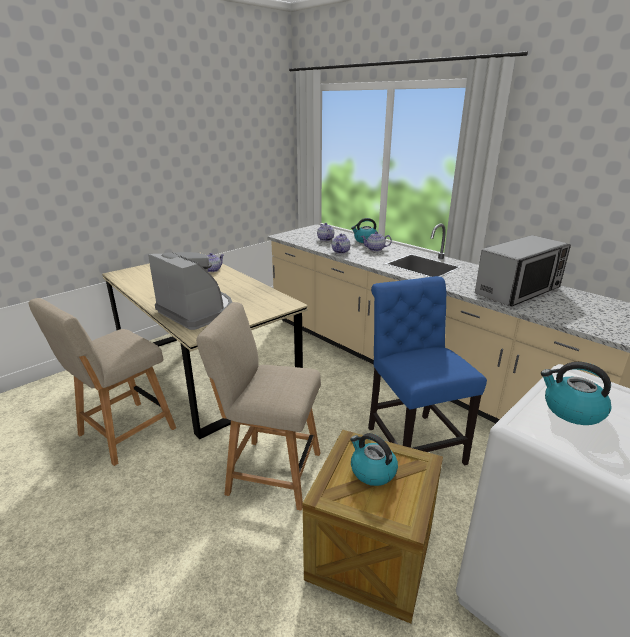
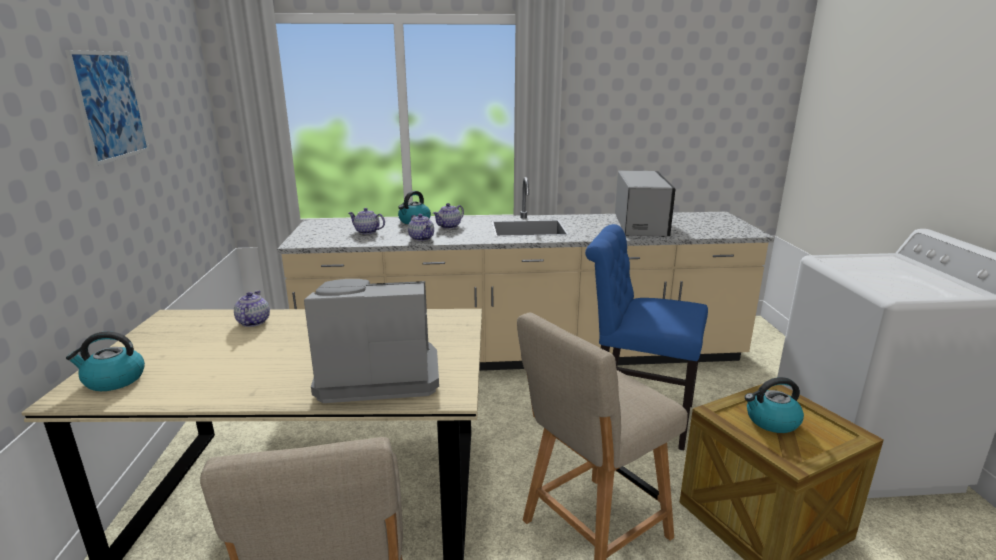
camera: 50 degrees left, 5 degrees down
(194, 142) = (110, 106): none -> picture
(572, 410) = (880, 276): kettle -> kettle (113, 380)

